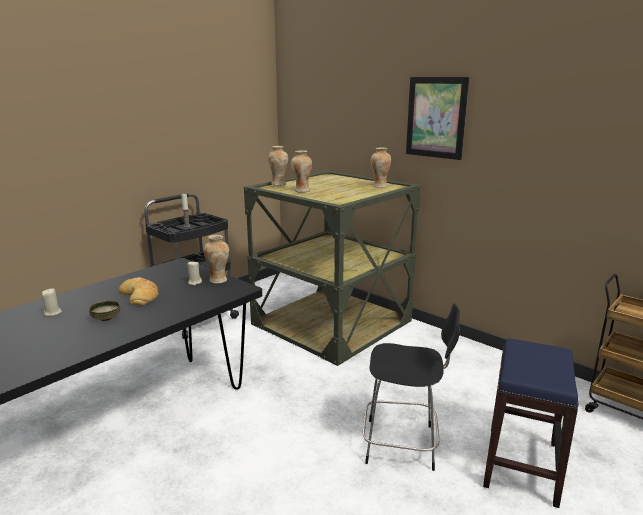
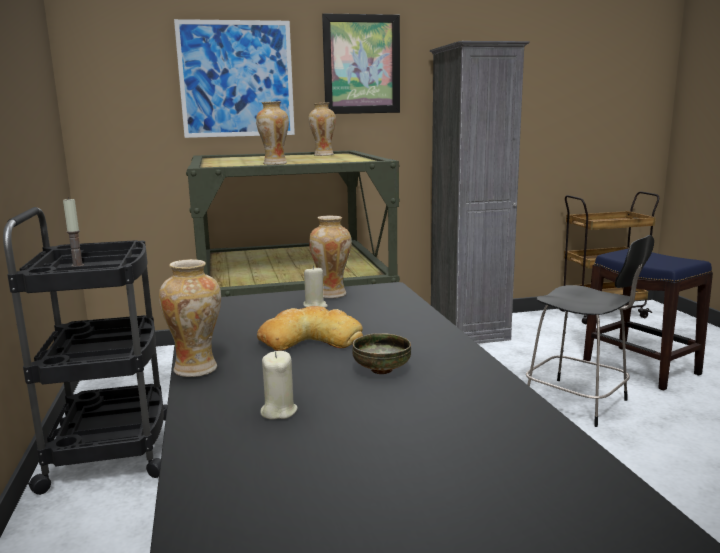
camera: 55 degrees left, 5 degrees down
(278, 184) = (217, 163): vase -> vase (197, 369)
(356, 123) = (236, 79): none -> picture
(403, 444) = (579, 403): black chair -> black chair turned 90 degrees clockwise
(475, 361) = (470, 331): none -> grey cabinet

